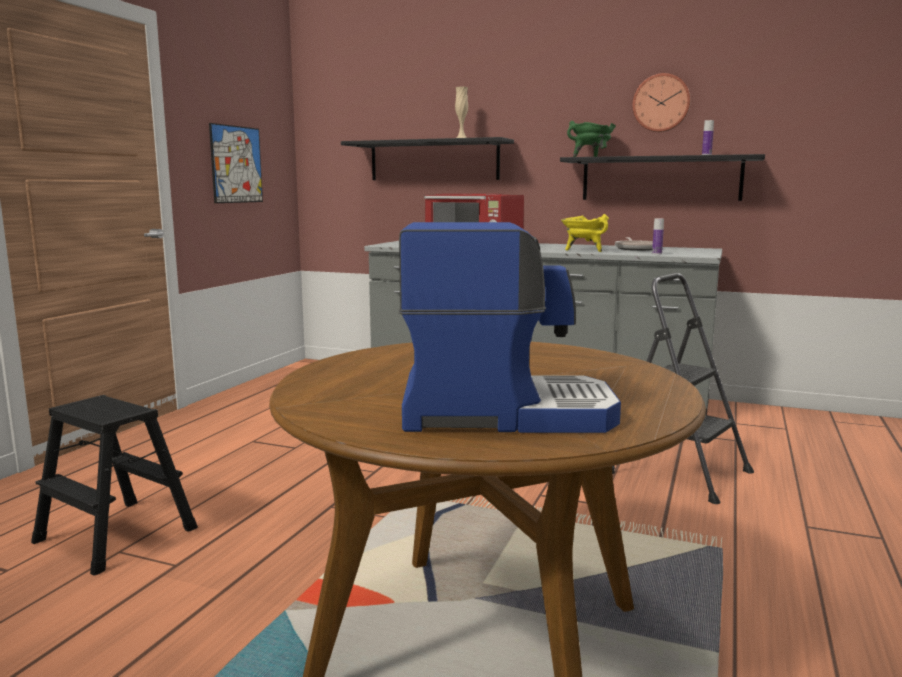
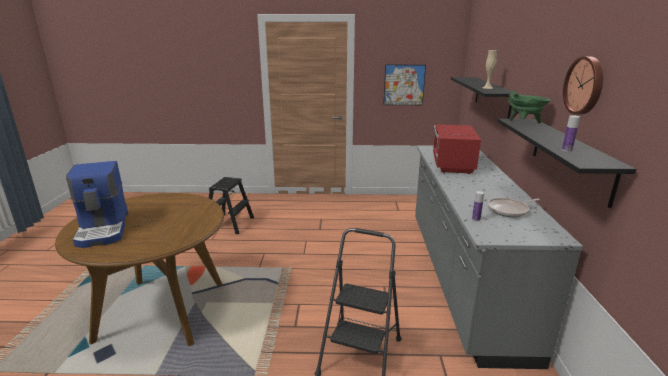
camera: 70 degrees right, 10 degrees up
(584, 250) = (466, 195): yellow cooking pot -> none

